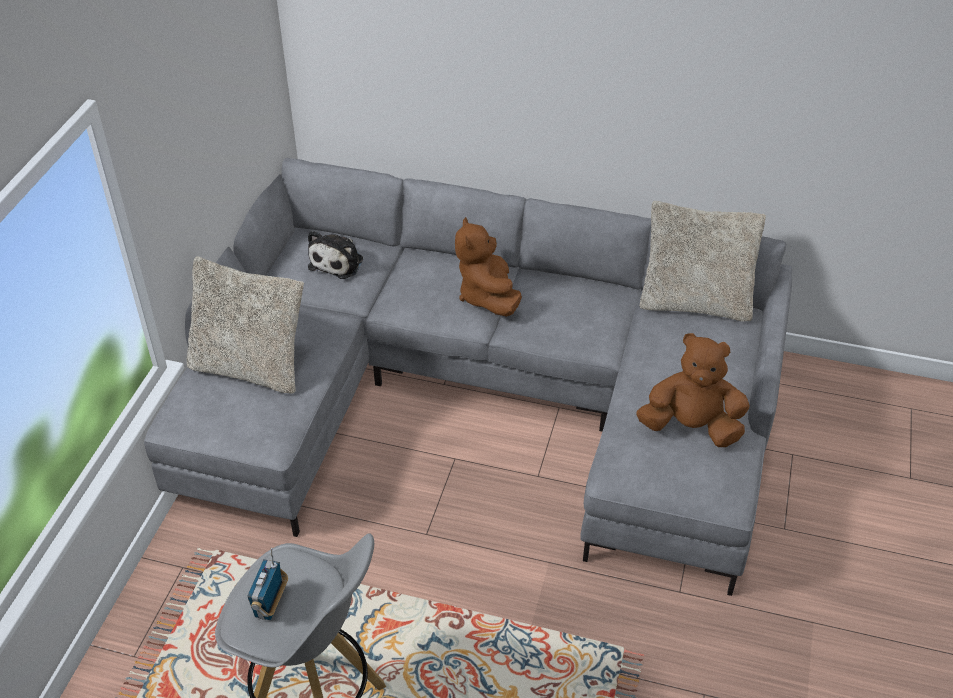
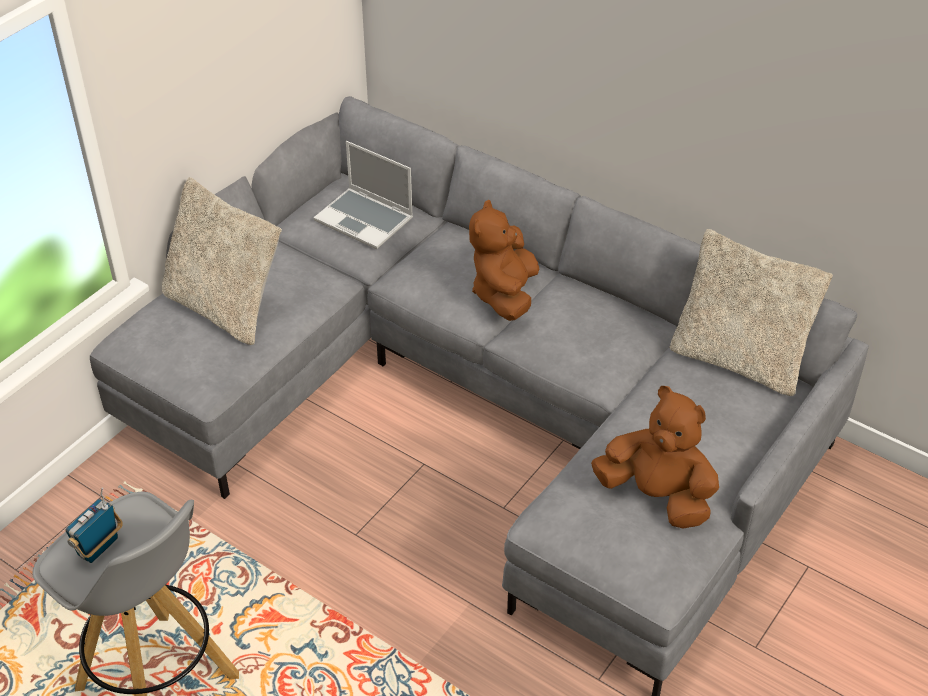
camera: 20 degrees right, 0 degrees up
(338, 262) = (365, 220): plush toy -> laptop

